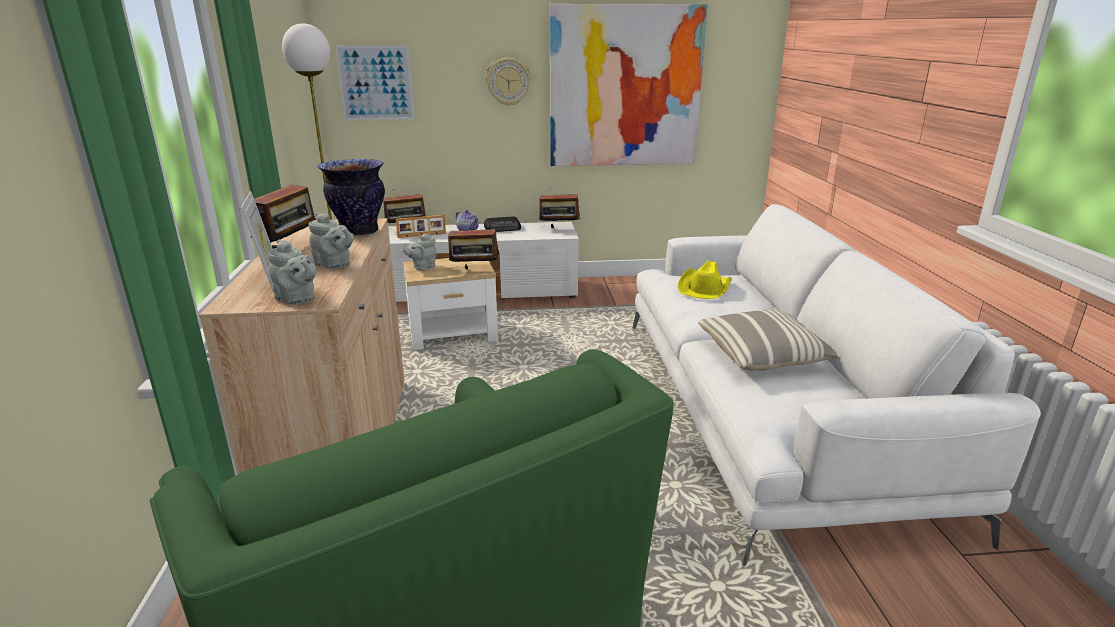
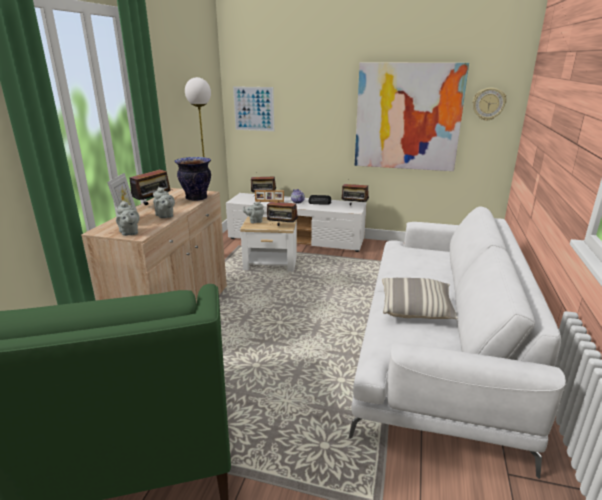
camera: 20 degrees right, 0 degrees up
(508, 82) = (331, 111): wall clock -> wall clock (488, 104)
(705, 288) = (416, 258): yellow hat -> none

